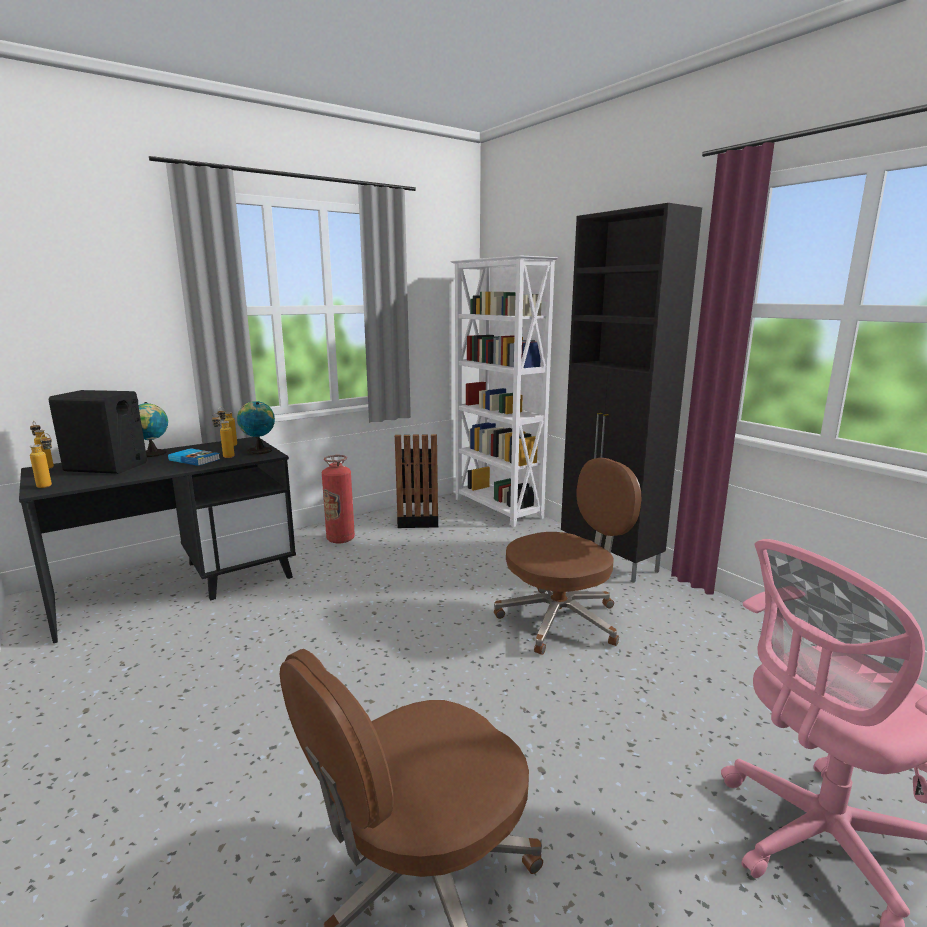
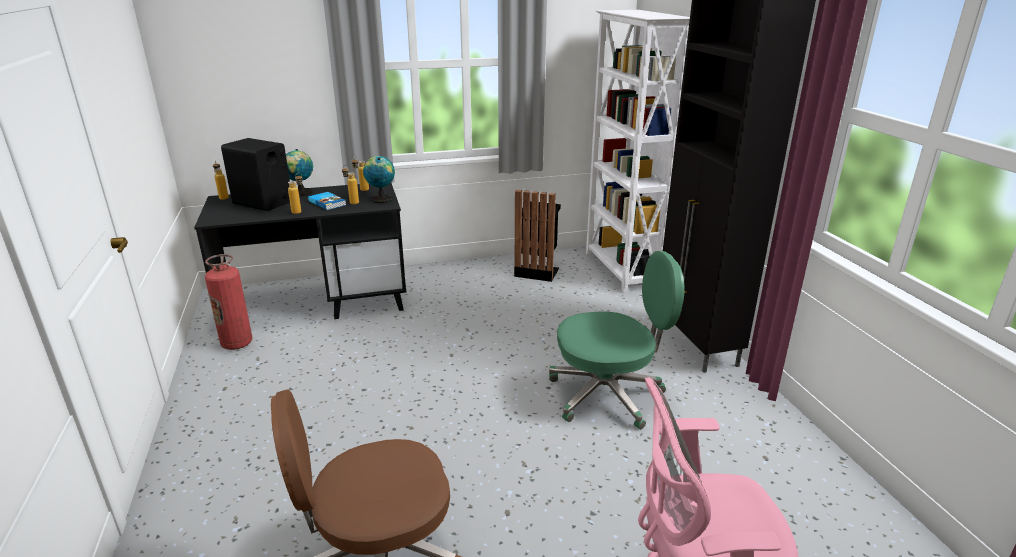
camera: 20 degrees right, 10 degrees up
(49, 484) = (218, 216): bottle -> bottle (299, 211)
(340, 539) = (459, 280): fire extinguisher -> fire extinguisher (237, 343)
(562, 619) = (608, 394): brown office chair -> green office chair

